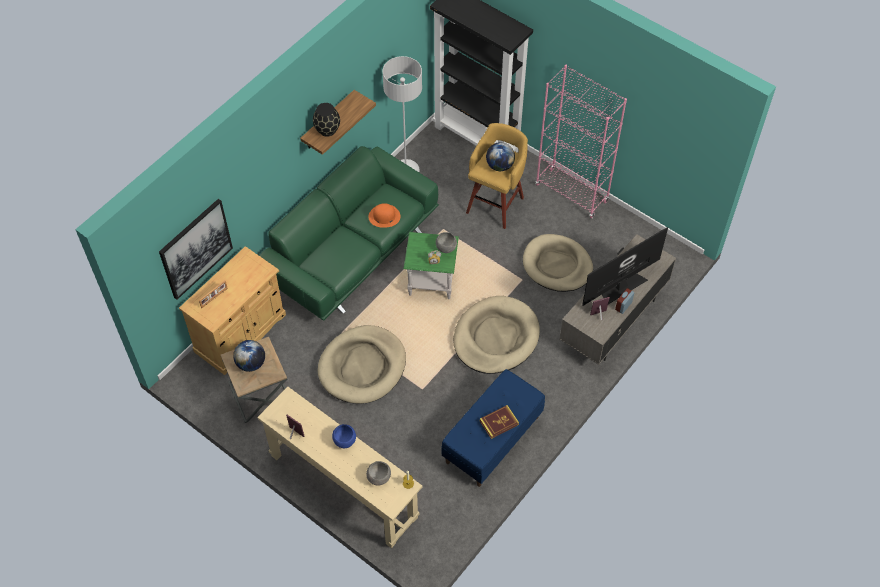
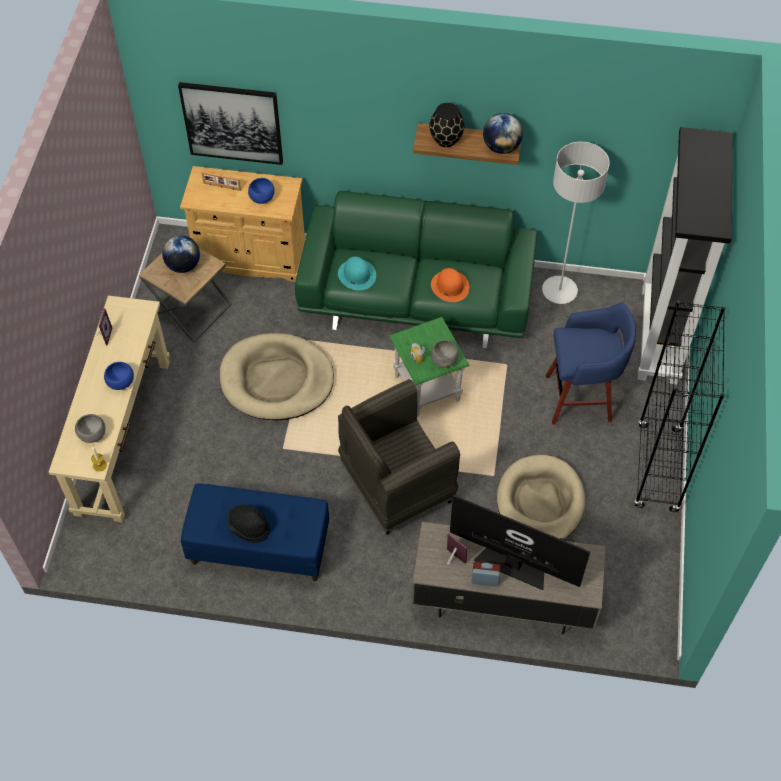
camera: 60 degrees right, 0 degrees up
(245, 278) = (262, 198): none -> blue bowl
(335, 264) = (356, 274): none -> turquoise hat
(495, 337) = (396, 487): beige dog bed -> grey armchair
(496, 204) = (581, 398): yellow stool -> blue stool
(499, 166) = (587, 350): globe -> globe (501, 147)
(499, 423) = (249, 527): book -> black hat
(571, 193) = (657, 468): pink bookcase -> black bookcase

